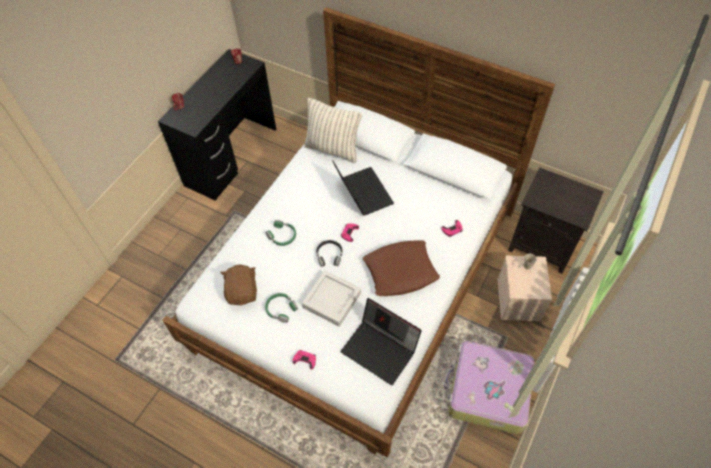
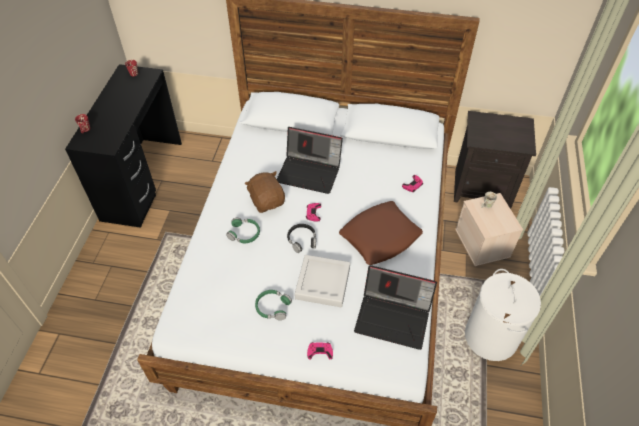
camera: 20 degrees left, 5 degrees down
(243, 292) = (224, 301): brown plush toy -> brown plush toy (267, 201)
(333, 149) = (263, 139): pillow -> none
(362, 193) = (310, 172): laptop -> laptop turned 150 degrees clockwise
(487, 391) = (491, 337): suitcase -> white laundry basket

